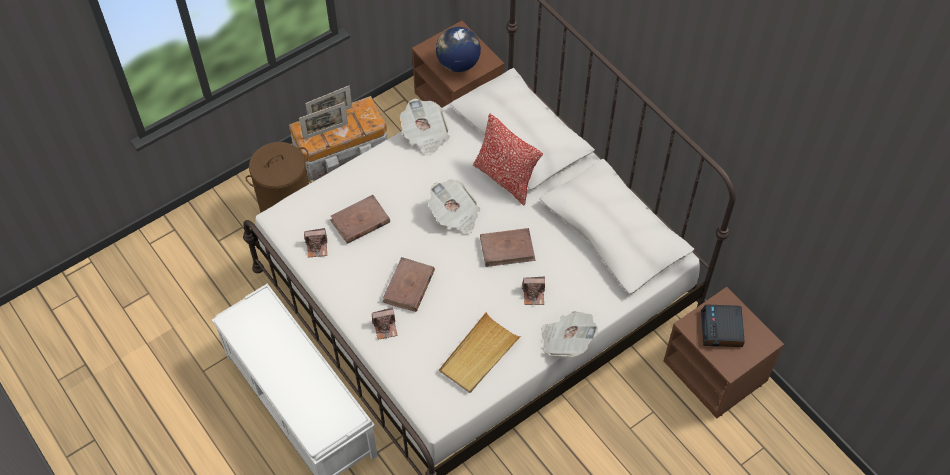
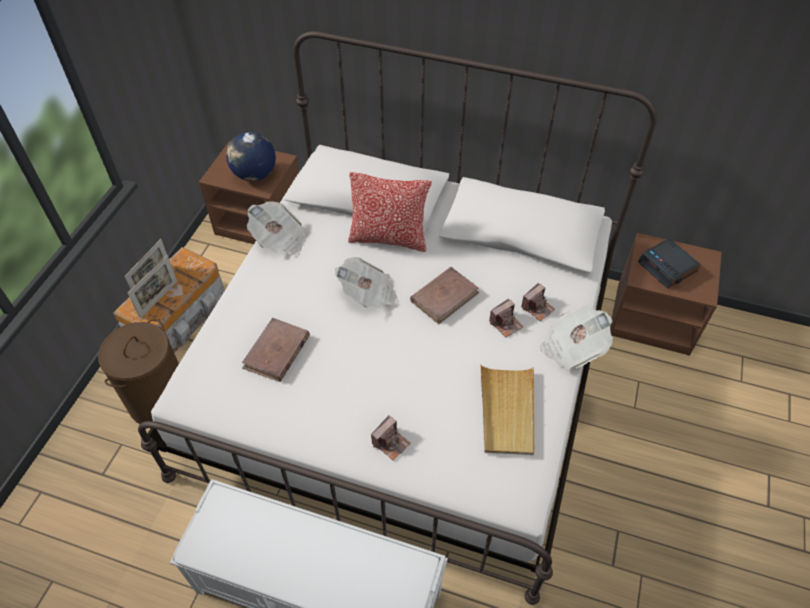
camera: 35 degrees left, 5 degrees down
(317, 247) = (249, 404): camera -> camera (537, 308)
(409, 286) = (380, 387): brown book -> none

